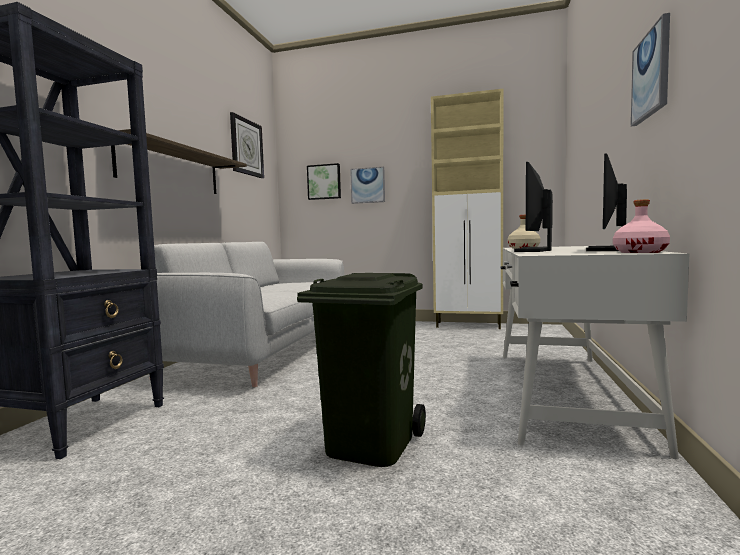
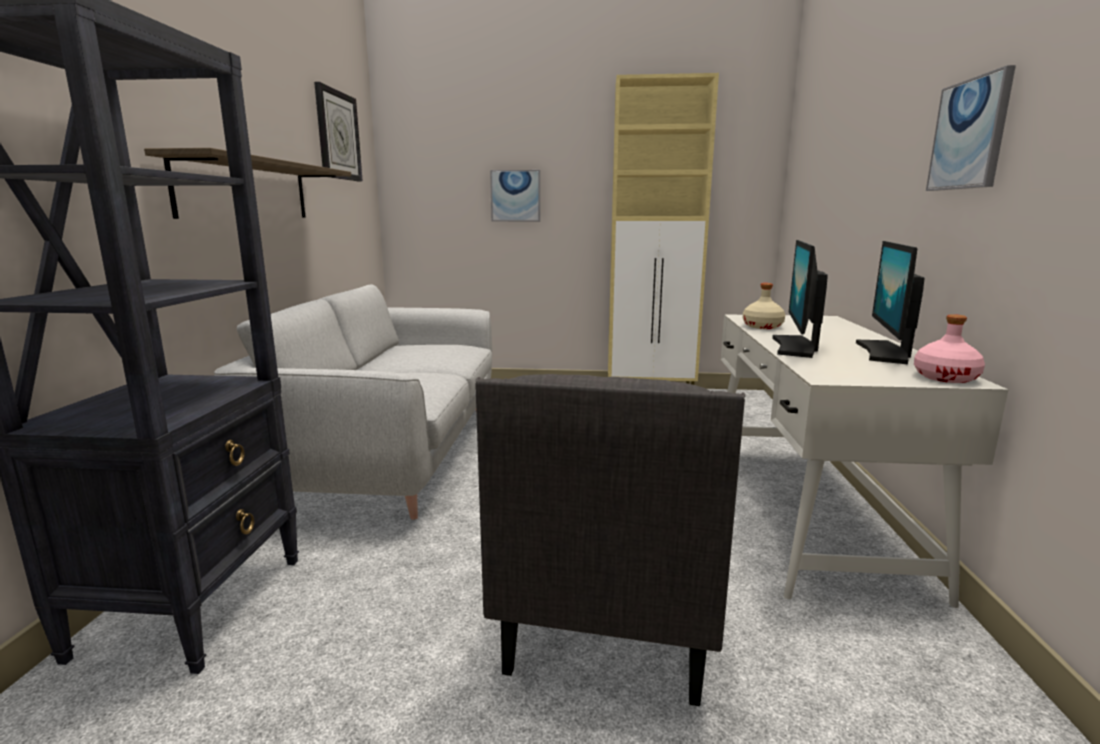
camera: 10 degrees left, 10 degrees up
(324, 182) = (450, 187): picture -> none
(368, 443) = (610, 609): green trash can -> grey armchair

